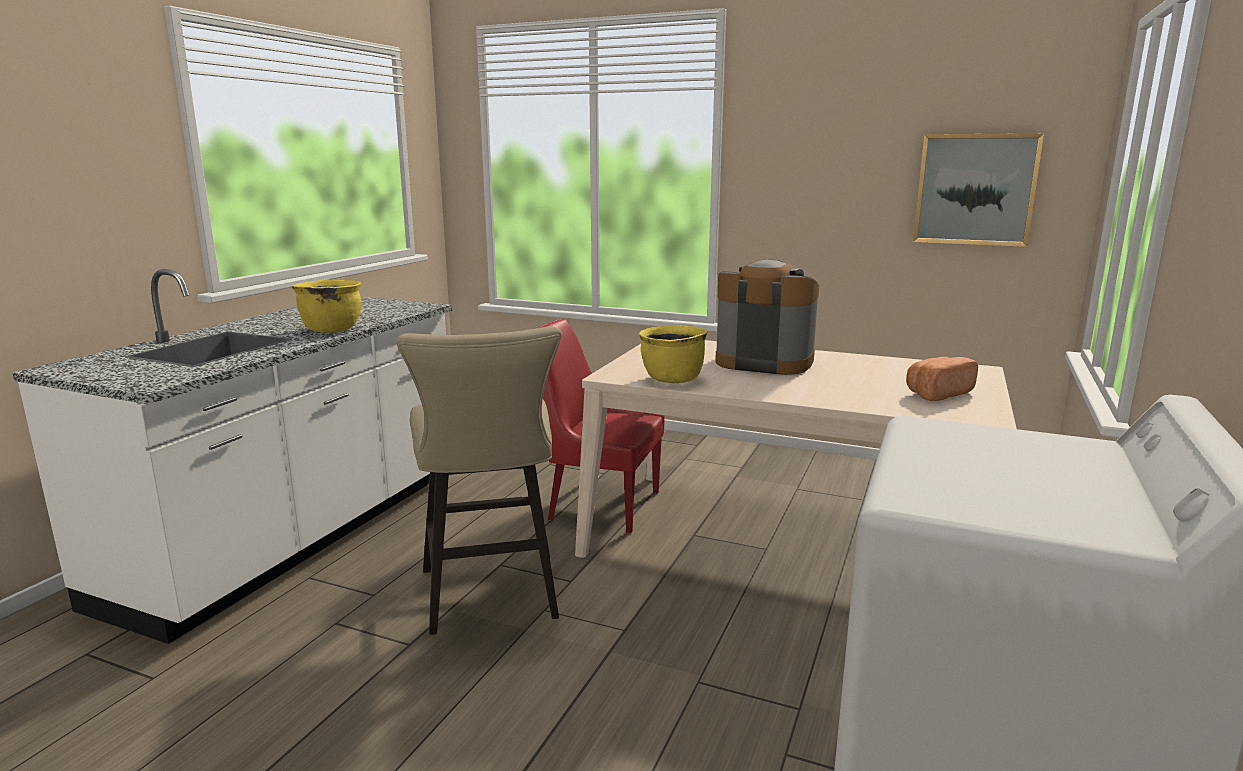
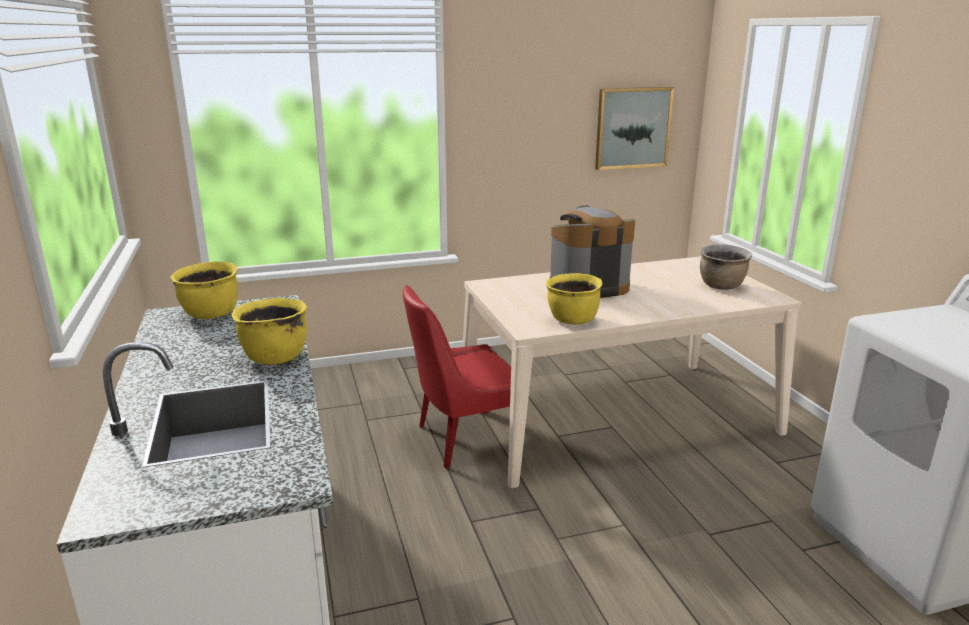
camera: 40 degrees left, 5 degrees up
(369, 303) = (211, 314): none -> yellow cooking pot
(491, 599) = (510, 550): beige stool -> none
(936, 393) = (721, 286): bread -> brown cooking pot

